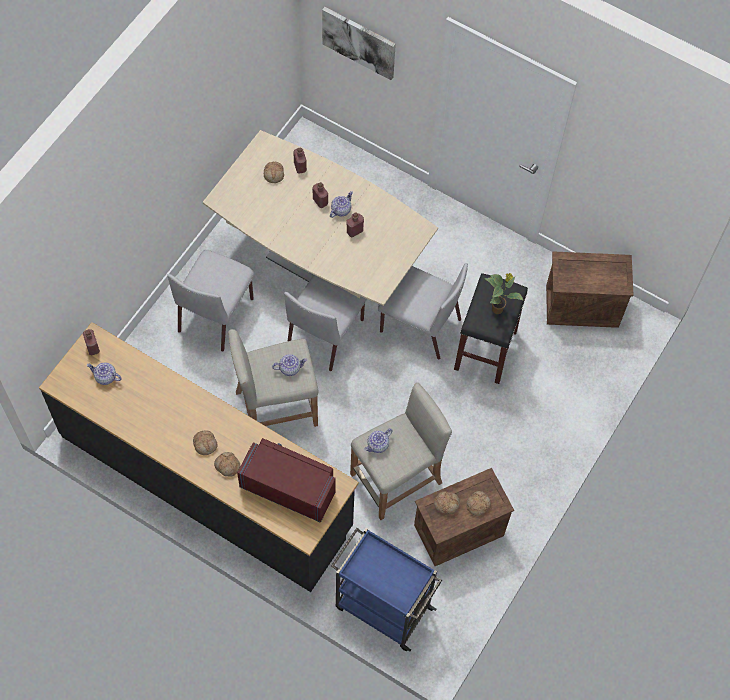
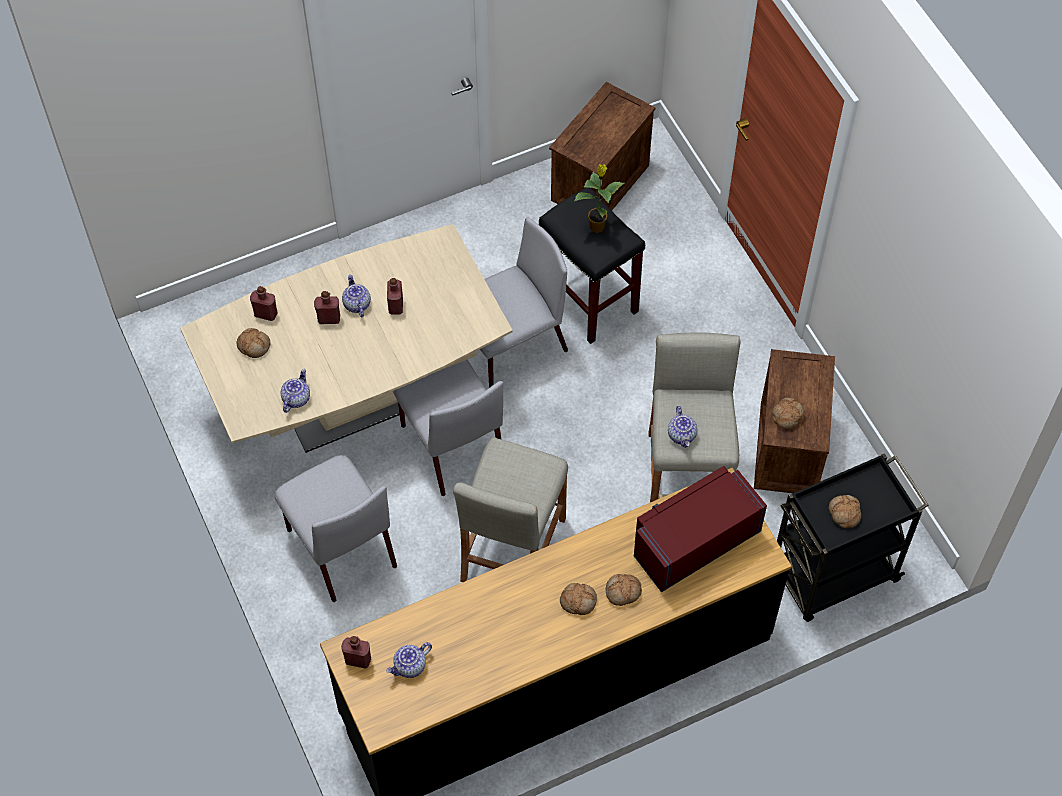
camera: 55 degrees left, 5 degrees down
(290, 368) = (522, 471): teapot -> teapot (296, 398)
(359, 42) = (194, 131): picture -> none
(382, 607) = (832, 575): blue cart -> black cart
(477, 504) = (806, 386): bread -> bread (844, 513)

